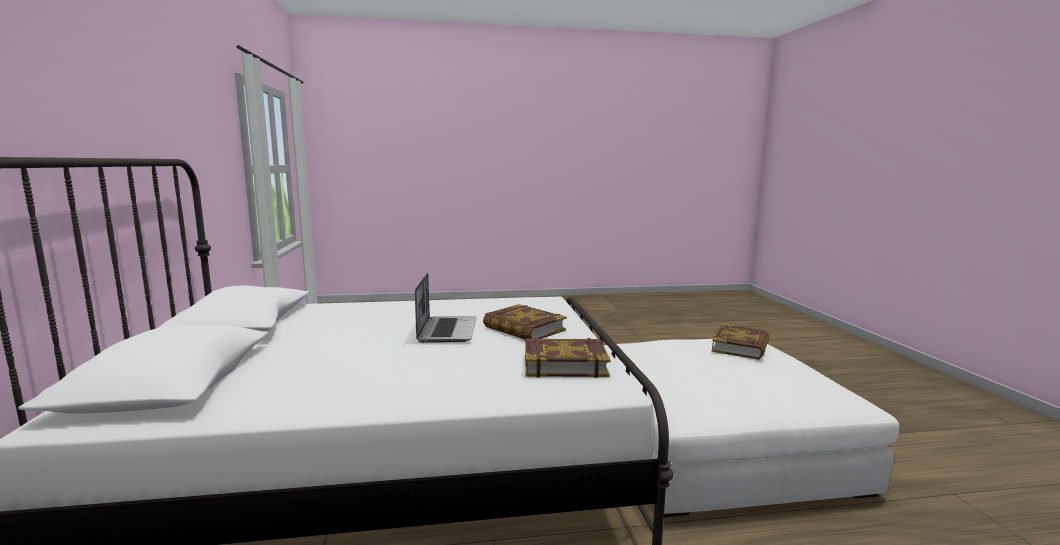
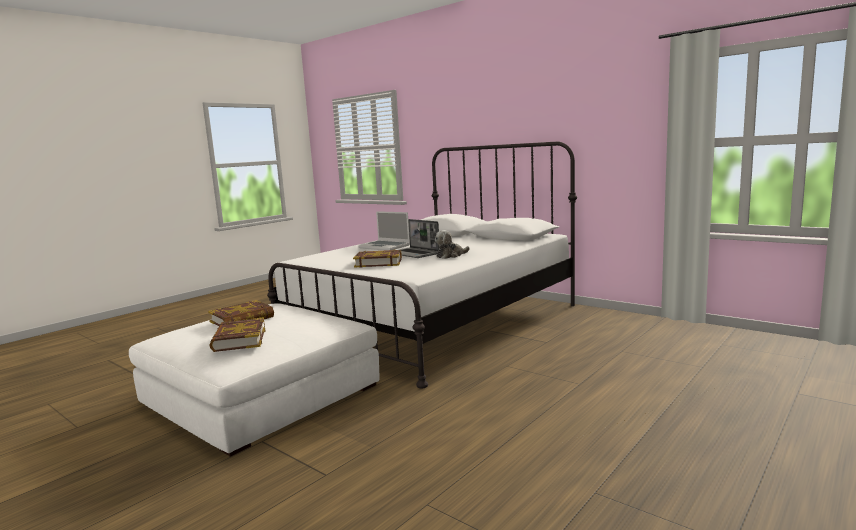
camera: 140 degrees right, 0 degrees up
(410, 368) = (385, 246): none -> laptop
(434, 313) = (451, 255): none -> plush toy
(564, 364) = (326, 259): book -> book (242, 319)

